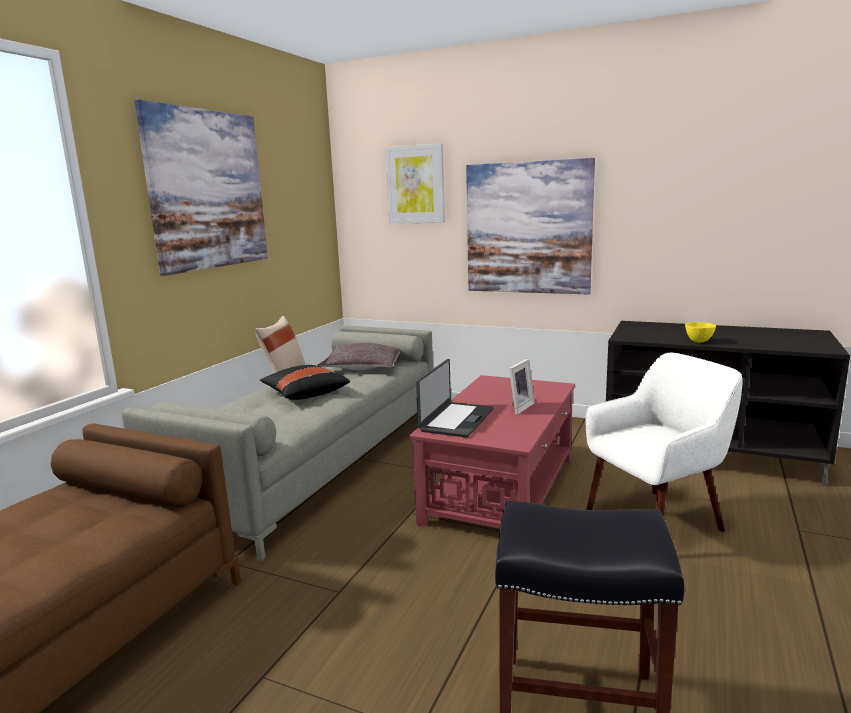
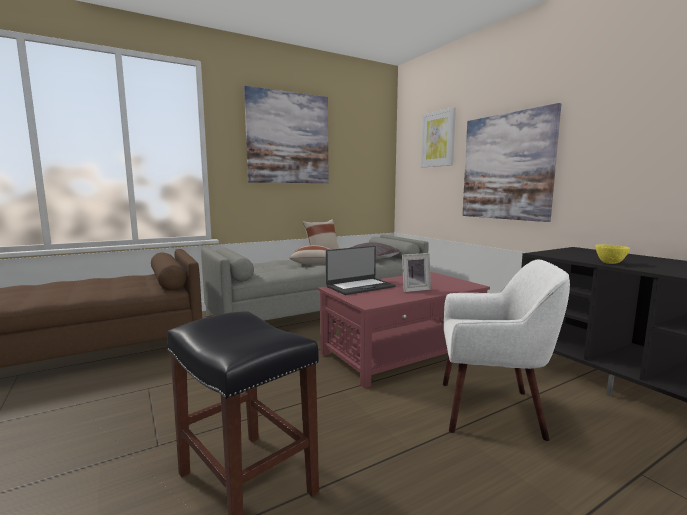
camera: 35 degrees right, 5 degrees down
(305, 394) = (314, 263): black pillow -> beige pillow

